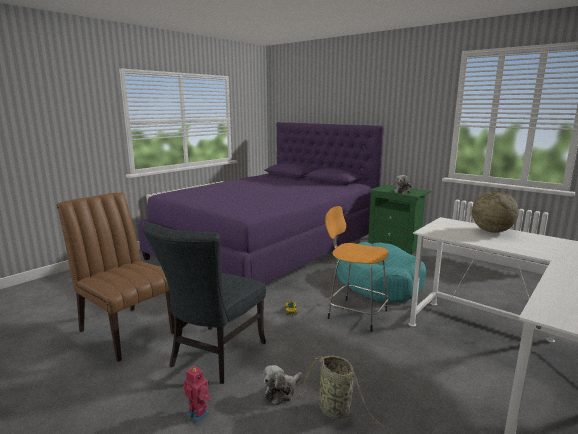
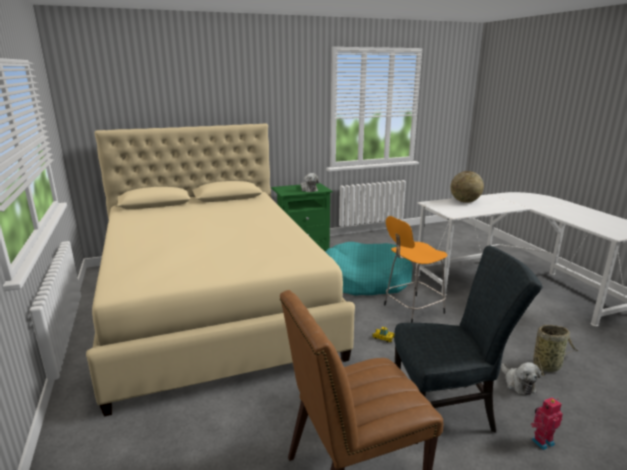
camera: 60 degrees left, 5 degrees up
(214, 356) = (448, 409): grey chair -> grey chair turned 60 degrees counterclockwise
(269, 248) = (213, 303): purple bed -> beige bed

